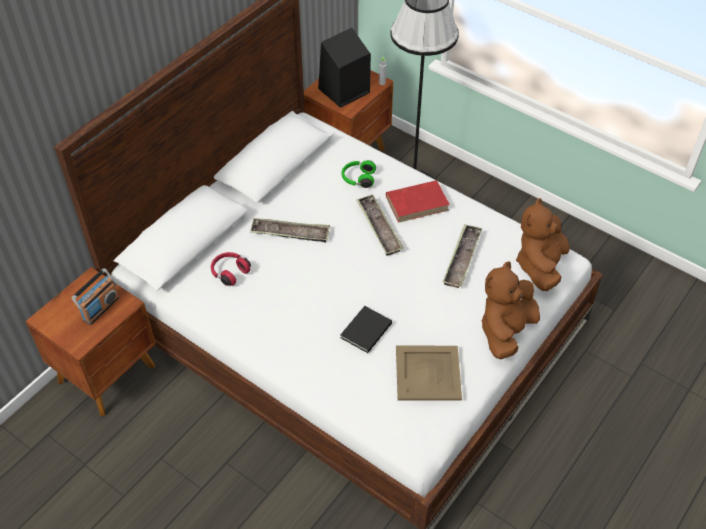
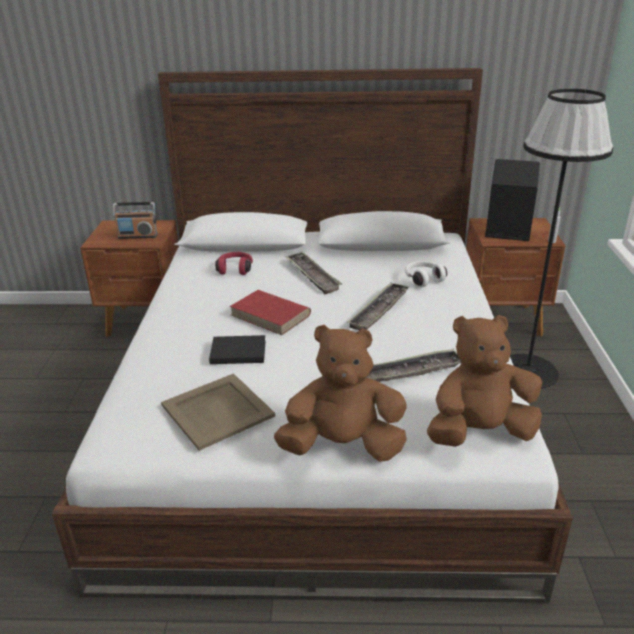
camera: 55 degrees right, 20 degrees down
(358, 178) = (423, 279): green headphones -> white headphones
(417, 203) = (443, 318): red book -> red book (271, 315)

